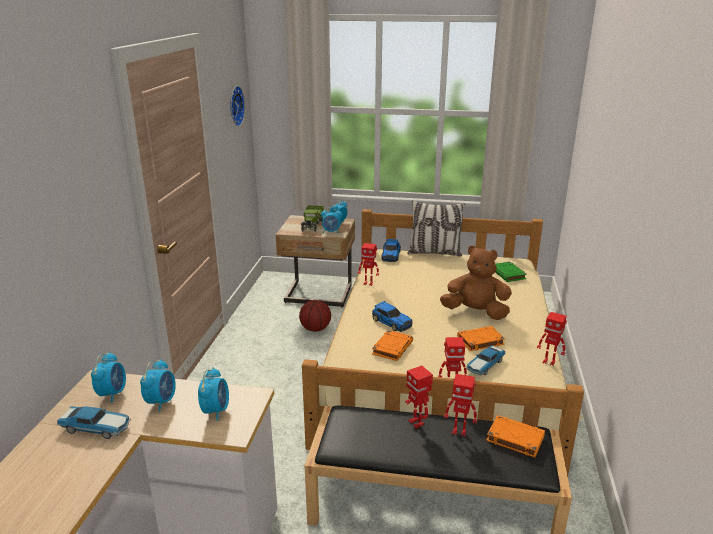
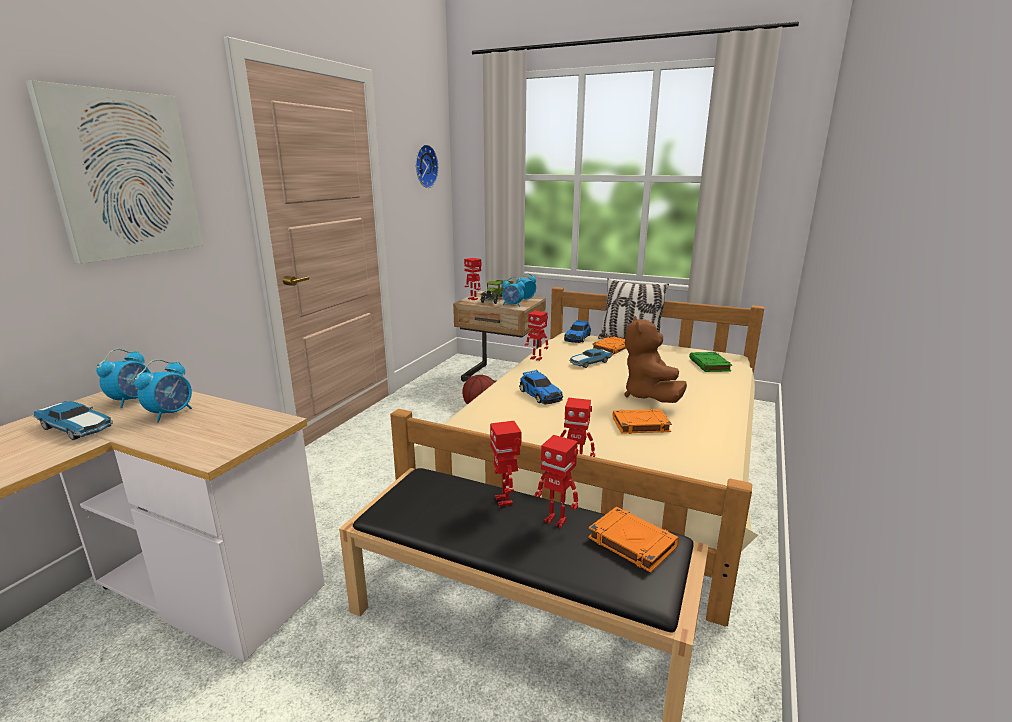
camera: 15 degrees right, 5 degrees down
(67, 199) = (124, 175): none -> picture
(216, 410) = (217, 430): alarm clock -> none
(392, 348) = (525, 419): orange book -> orange book (611, 348)
(475, 312) = (649, 396): brown plush toy -> brown plush toy turned 120 degrees counterclockwise
(484, 365) = (633, 450): toy car -> toy car (589, 362)
(549, 362) = (726, 458): toy robot -> toy robot (473, 299)

